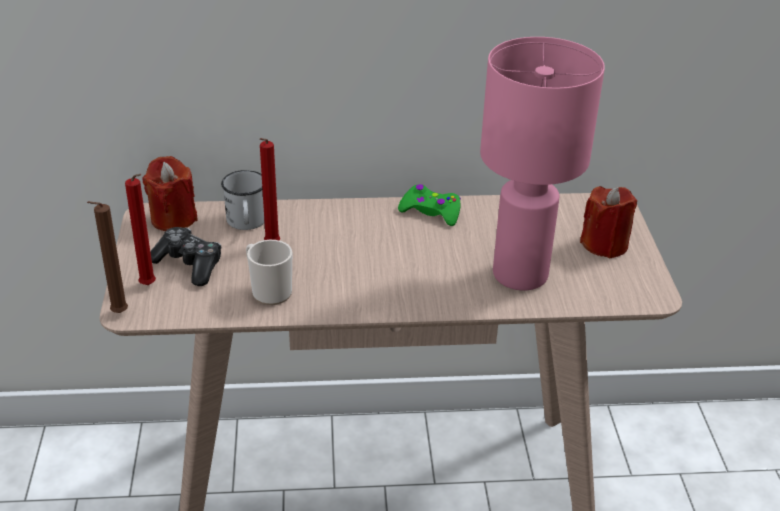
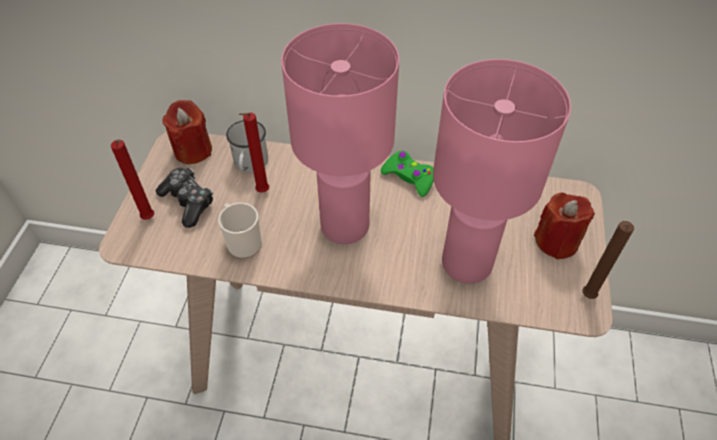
camera: 15 degrees right, 15 degrees up
(117, 314) = (114, 245): brown candle -> brown candle (586, 297)
(379, 261) = (346, 225): none -> pink table lamp

